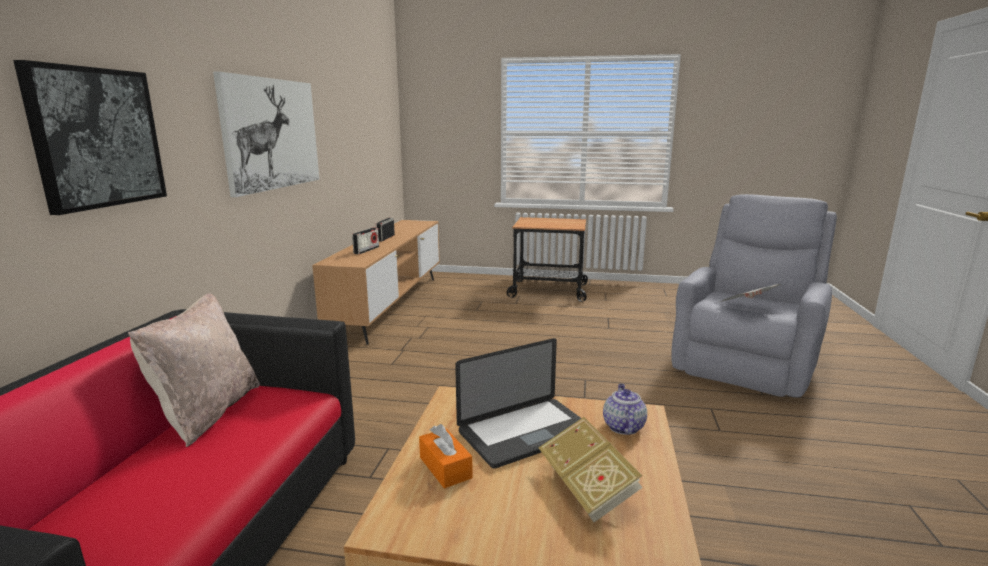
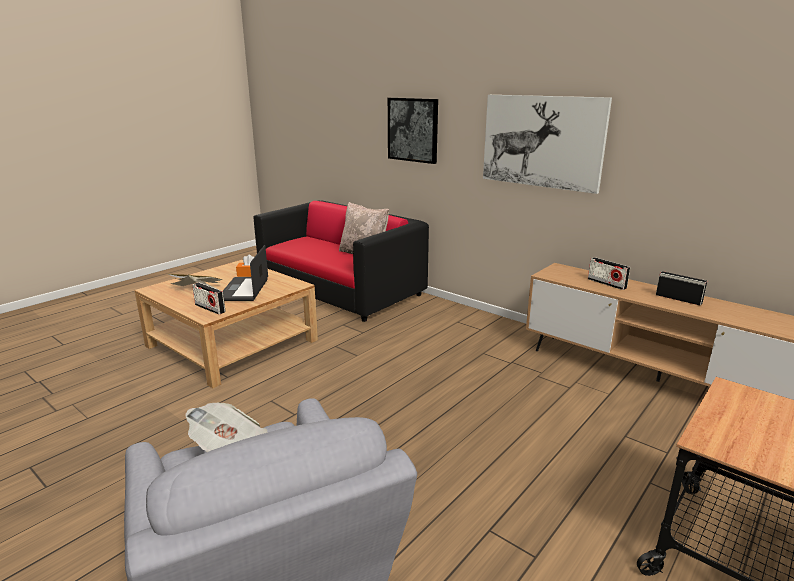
camera: 120 degrees right, 5 degrees up
(623, 426) = (210, 308): teapot -> radio

